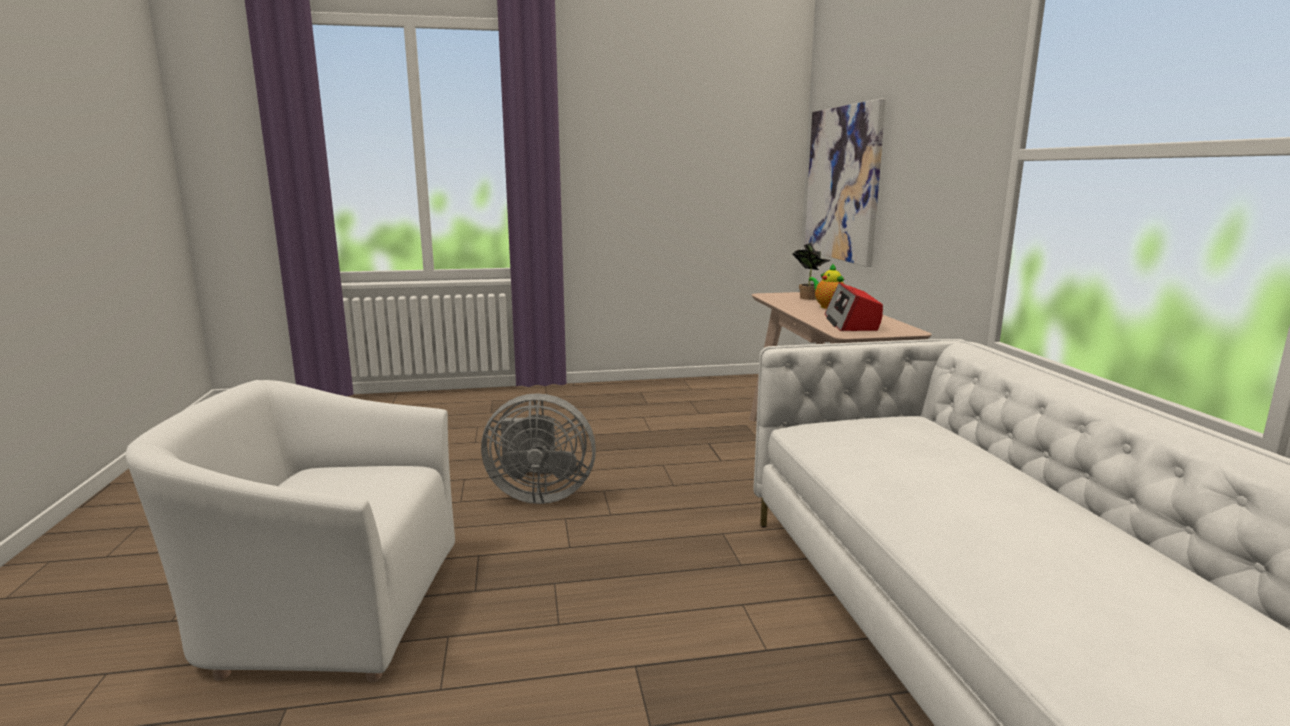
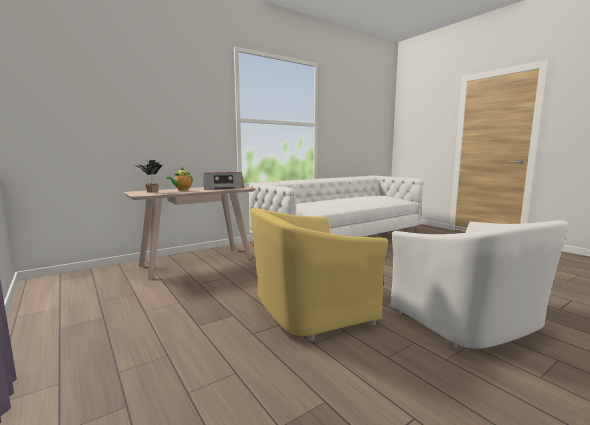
camera: 115 degrees left, 5 degrees down
(539, 494) = (310, 310): grey fan -> yellow armchair
(843, 183) = (84, 124): picture -> none

